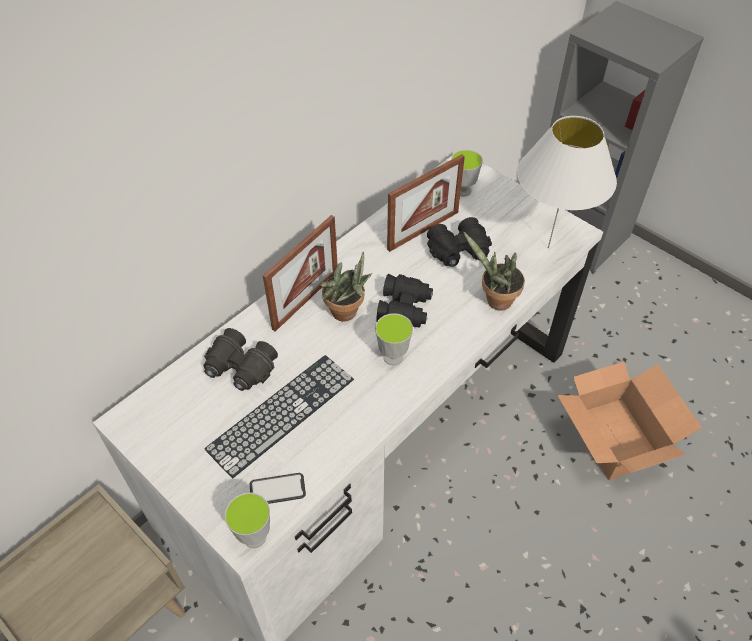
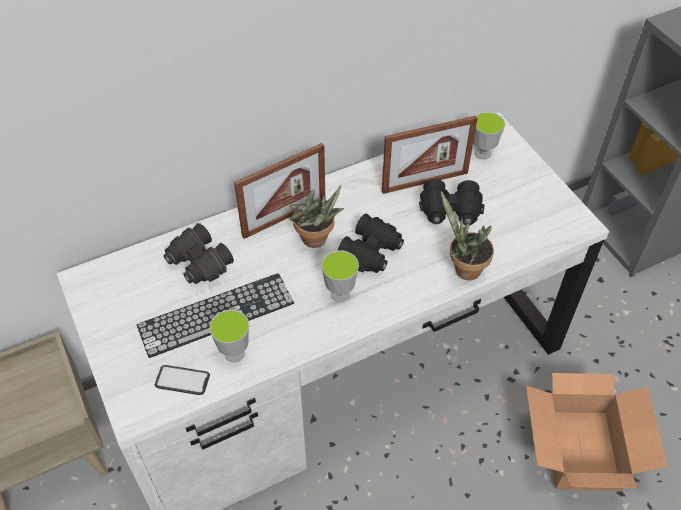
camera: 20 degrees right, 0 degrees up
(254, 537) = (144, 415): cup -> cup (234, 353)
(548, 248) = (543, 232): white table lamp -> none

